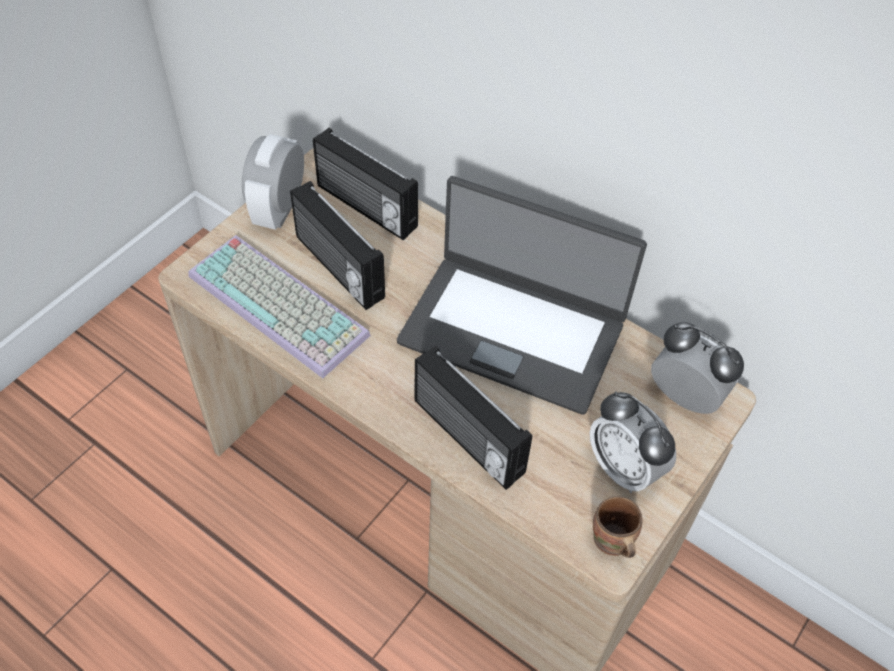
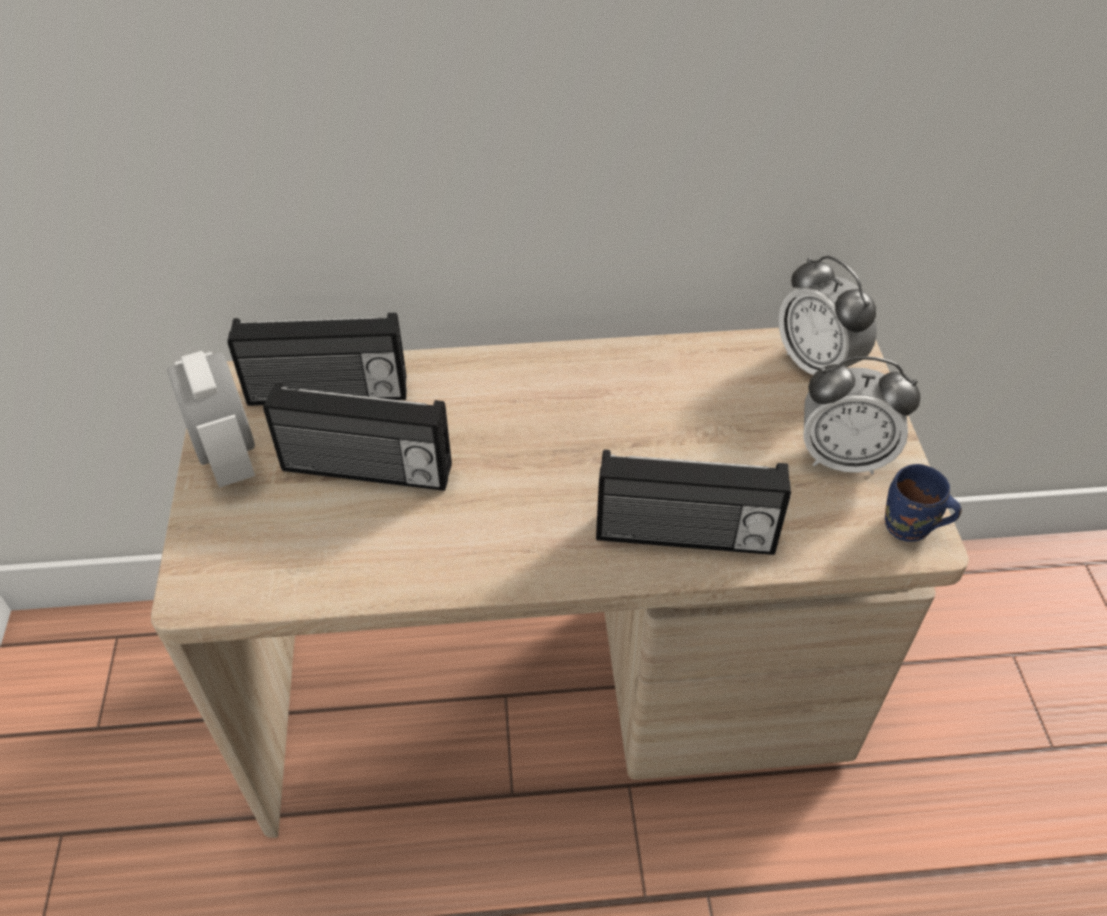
camera: 40 degrees left, 5 degrees down
(282, 304) = (345, 549): keyboard -> none
(513, 331) = (611, 410): laptop -> none
(610, 543) = (909, 528): brown mug -> blue mug
(684, 397) = (816, 364): alarm clock -> alarm clock turned 120 degrees counterclockwise

